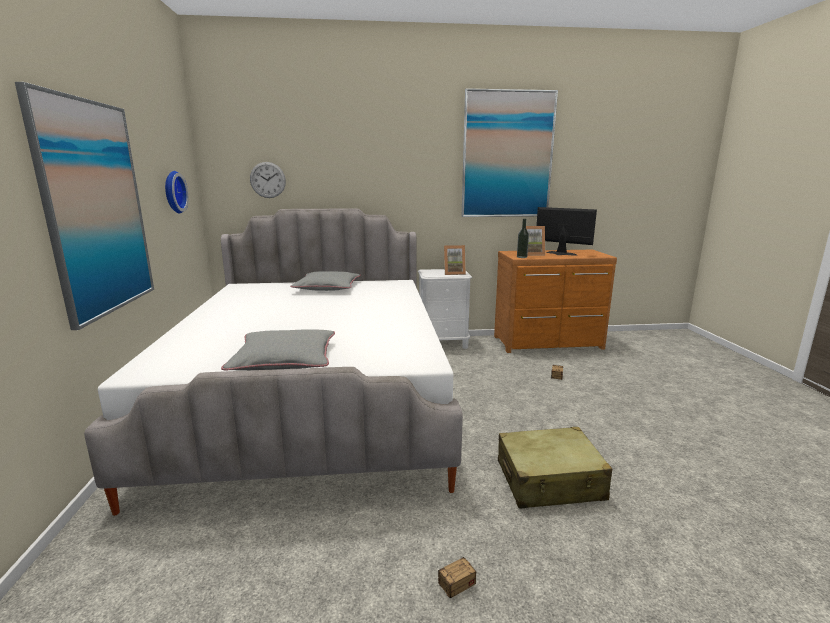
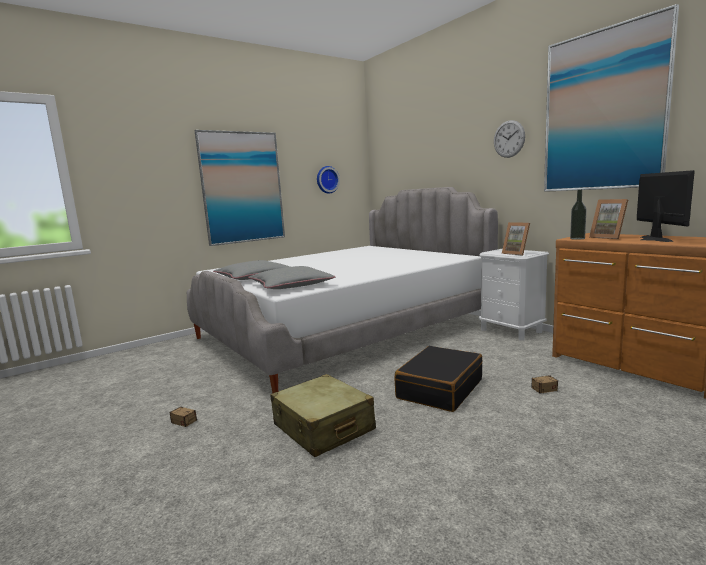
camera: 60 degrees right, 5 degrees down
(267, 180) = (400, 167): wall clock -> wall clock (509, 139)
(327, 287) = (404, 253): grey pillow -> grey pillow (291, 285)
(520, 406) = (439, 389): none -> black suitcase

